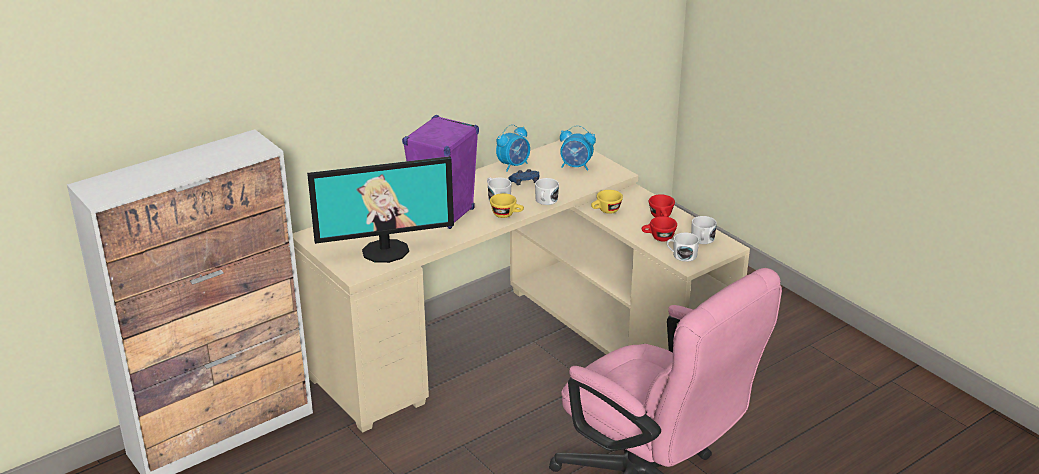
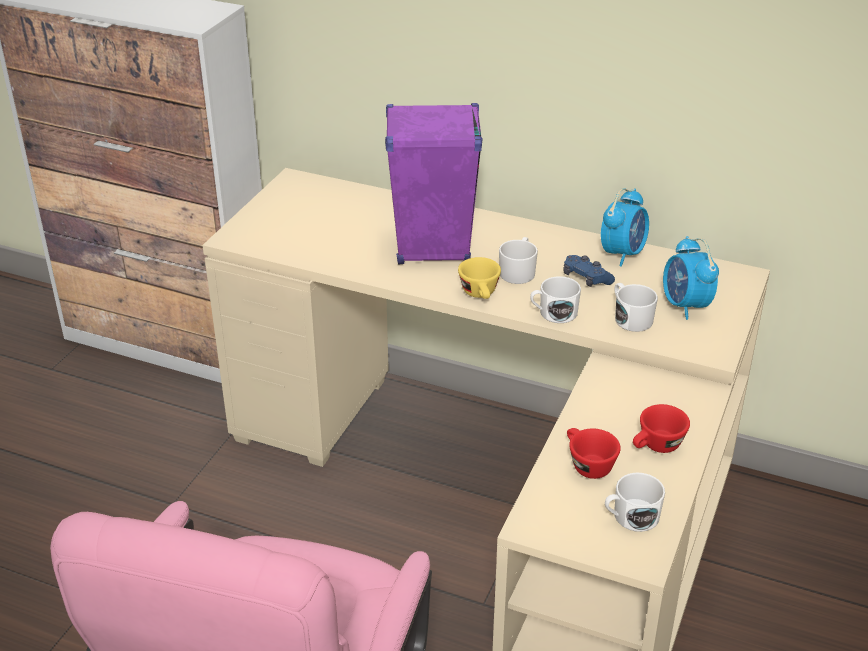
camera: 60 degrees right, 5 degrees up
(385, 250) = (304, 238): monitor -> none
(513, 165) = (623, 253): alarm clock -> alarm clock turned 75 degrees counterclockwise
(606, 211) = (611, 383): yellow cup -> none
(681, 255) = (557, 508): white mug -> white mug (630, 318)

